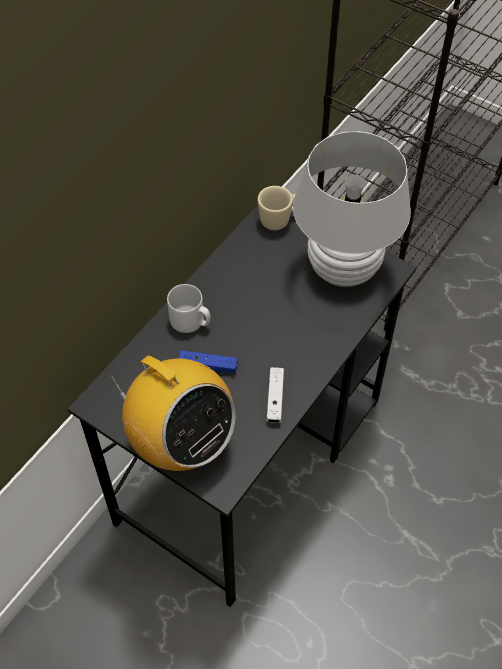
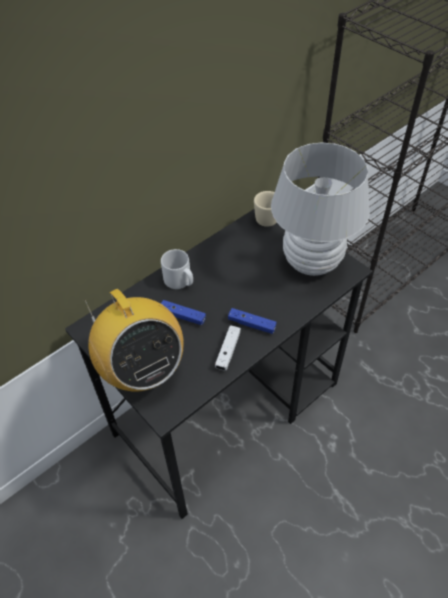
camera: 15 degrees right, 5 degrees down
(293, 360) = (251, 324): none -> blue game controller

